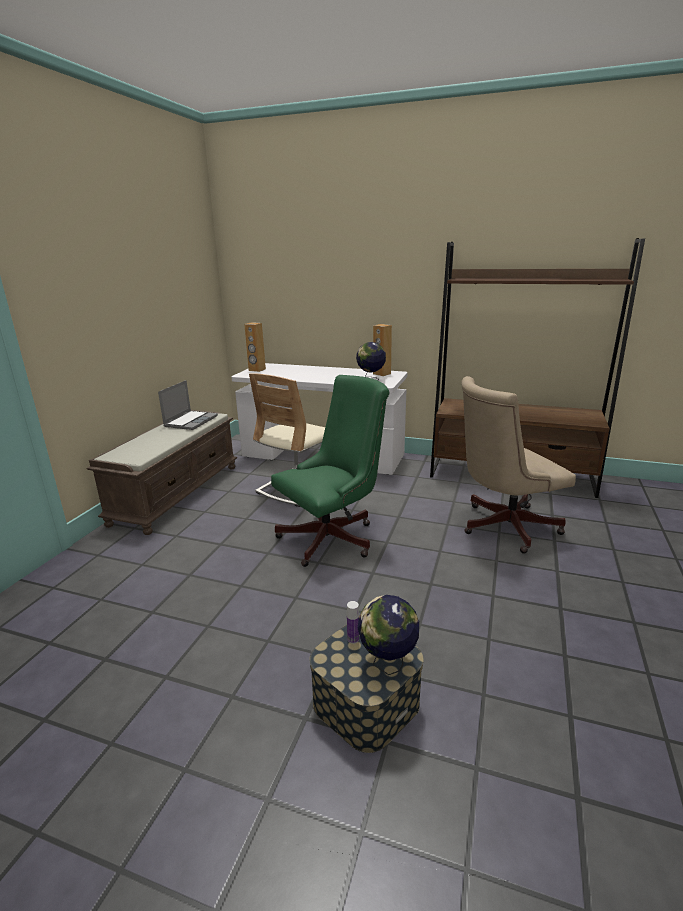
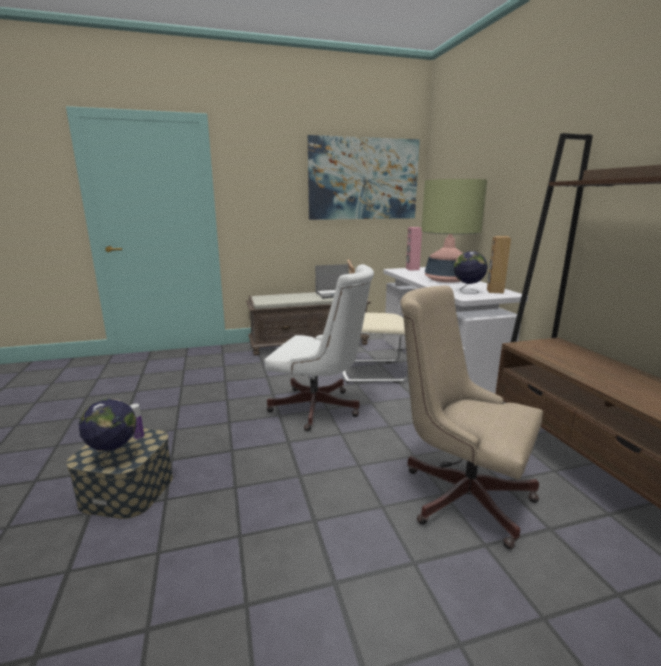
camera: 55 degrees right, 5 degrees down
(173, 270) = (363, 179): none -> picture
(257, 370) = (412, 269): brown speaker -> pink speaker
(319, 373) = (446, 279): none -> table lamp
(333, 537) = (320, 409): green office chair -> white office chair

